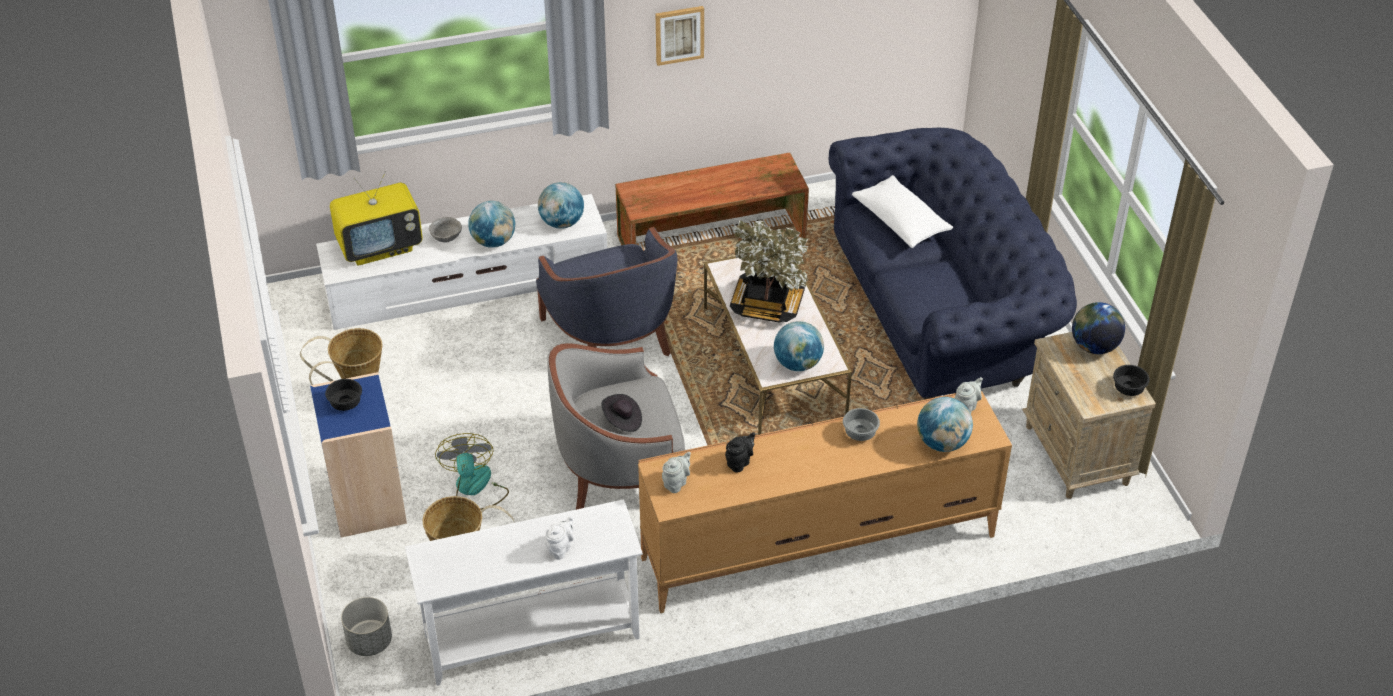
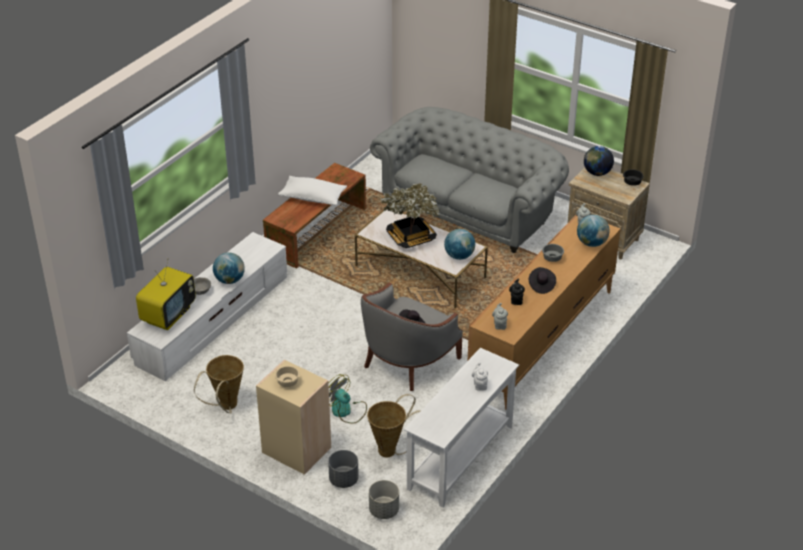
camera: 40 degrees left, 5 degrees down
(347, 403) = (288, 382): black bowl -> beige bowl
(366, 501) = (295, 450): blue bookcase -> beige bookcase
(372, 573) = (343, 480): none -> grey planter
(561, 223) = (255, 253): globe -> none
(612, 335) = (324, 302): blue armchair -> none
(679, 34) = (274, 109): picture -> none
(797, 462) = (541, 285): none -> black hat
(900, 222) = (434, 166): white pillow -> white pillow (313, 198)
(943, 312) = (472, 209): blue sofa -> grey sofa

